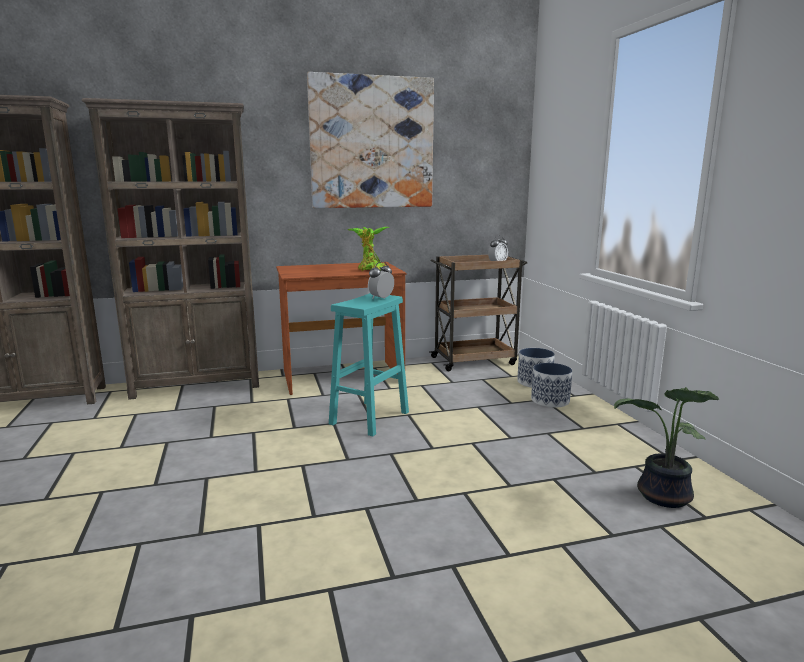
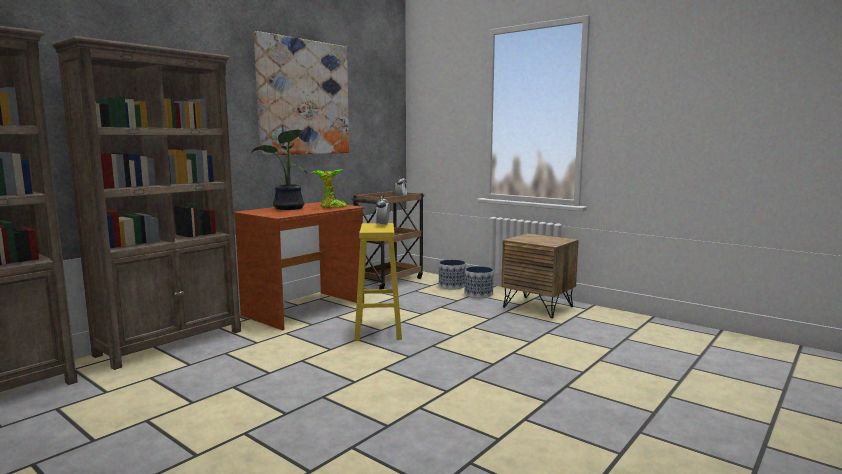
camera: 35 degrees left, 5 degrees down
(369, 418) = (378, 330): turquoise stool -> yellow stool
(602, 438) = (538, 307): none -> brown nightstand
(662, 497) = (608, 326): potted plant -> potted plant (288, 208)

